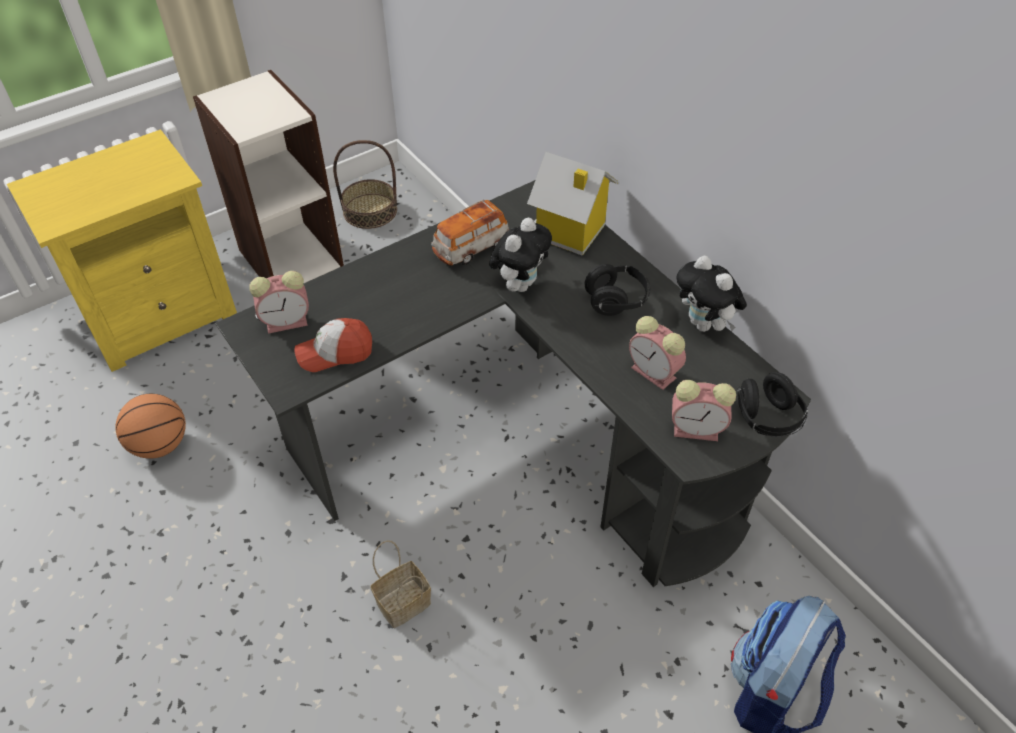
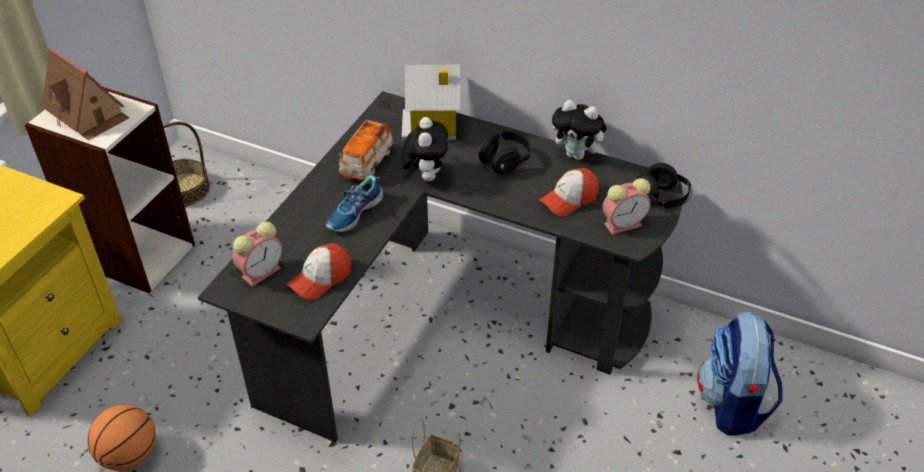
camera: 30 degrees left, 5 degrees down
(249, 104) = (87, 114): none -> toy house
(420, 296) = (355, 213): none -> shoe
(655, 373) = (569, 199): alarm clock -> cap

